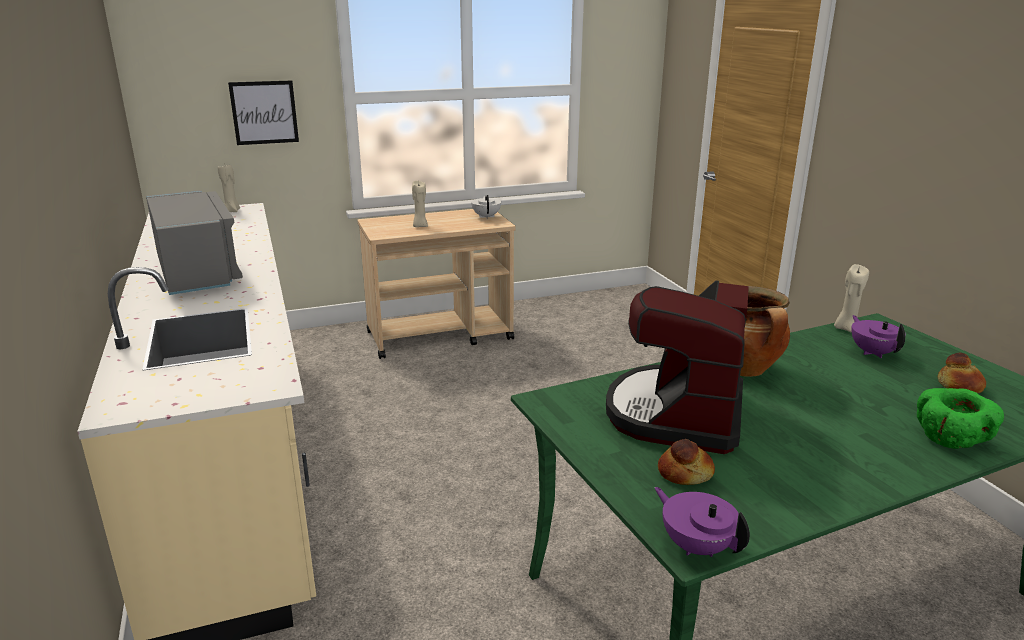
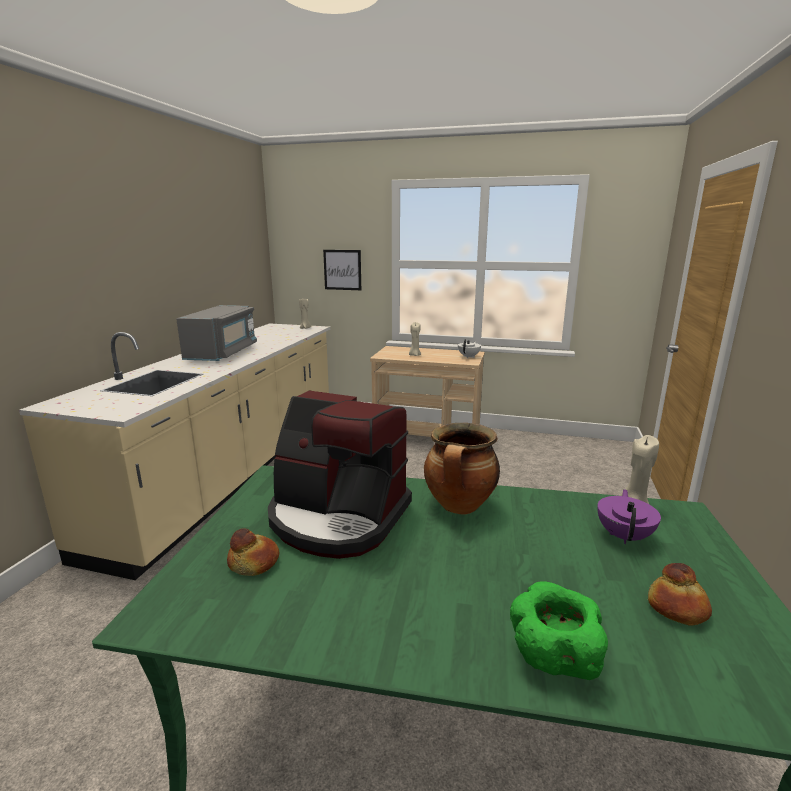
camera: 35 degrees right, 5 degrees down
(677, 413) = (337, 517): coffee machine -> coffee machine turned 120 degrees counterclockwise
(696, 546) = (149, 621): purple teapot -> none

